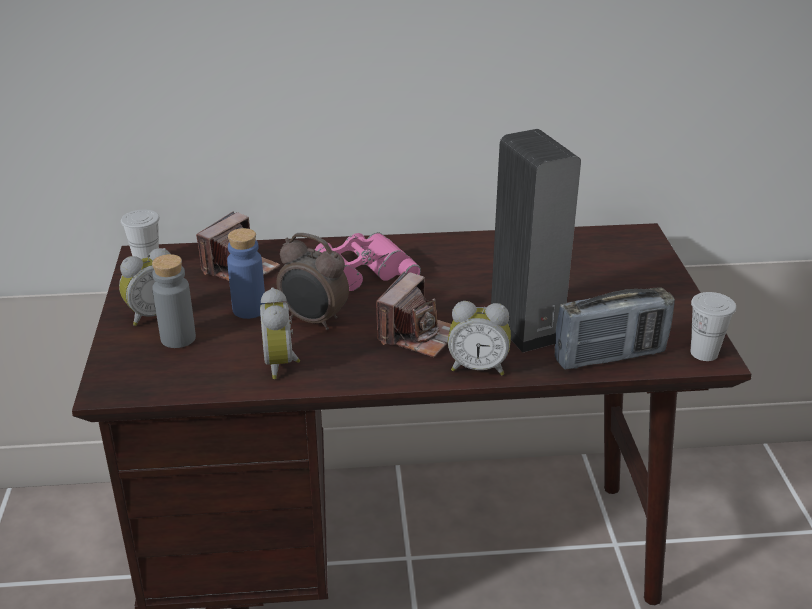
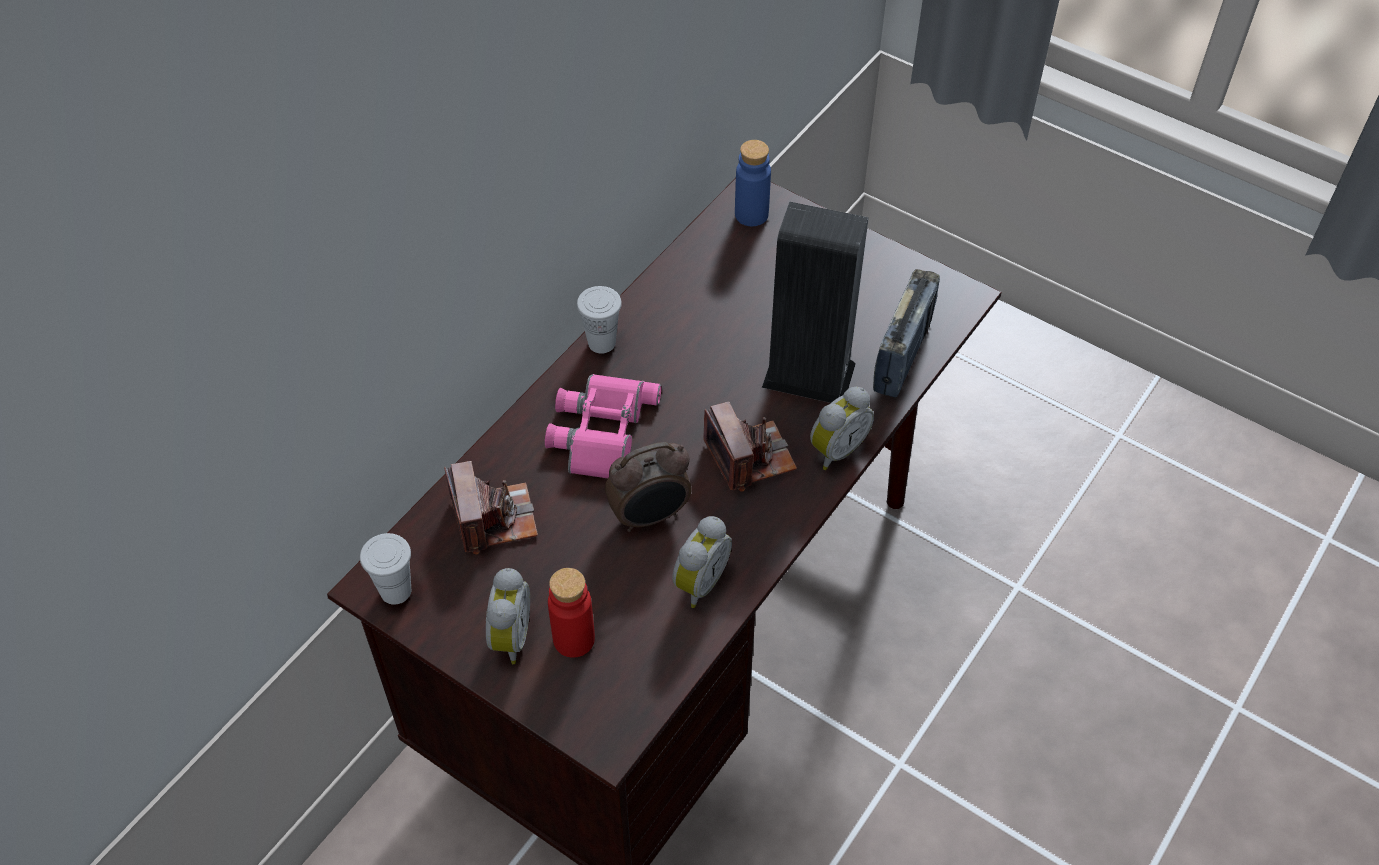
camera: 50 degrees left, 20 degrees up
(178, 338) = (574, 639): grey bottle -> red bottle
(249, 309) = (579, 554): blue bottle -> blue bottle (751, 214)
(282, 364) = (698, 582): alarm clock -> alarm clock turned 90 degrees counterclockwise
(704, 353) = (952, 297): white cup -> white cup (601, 343)

